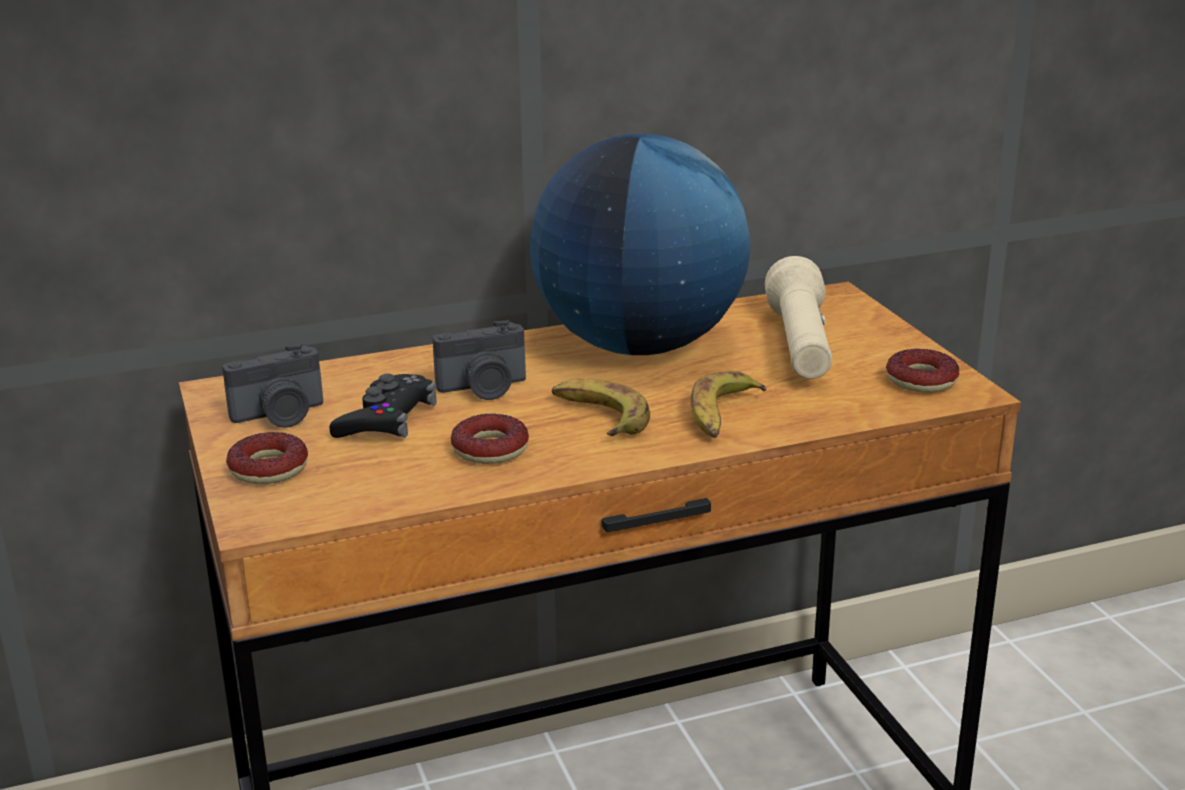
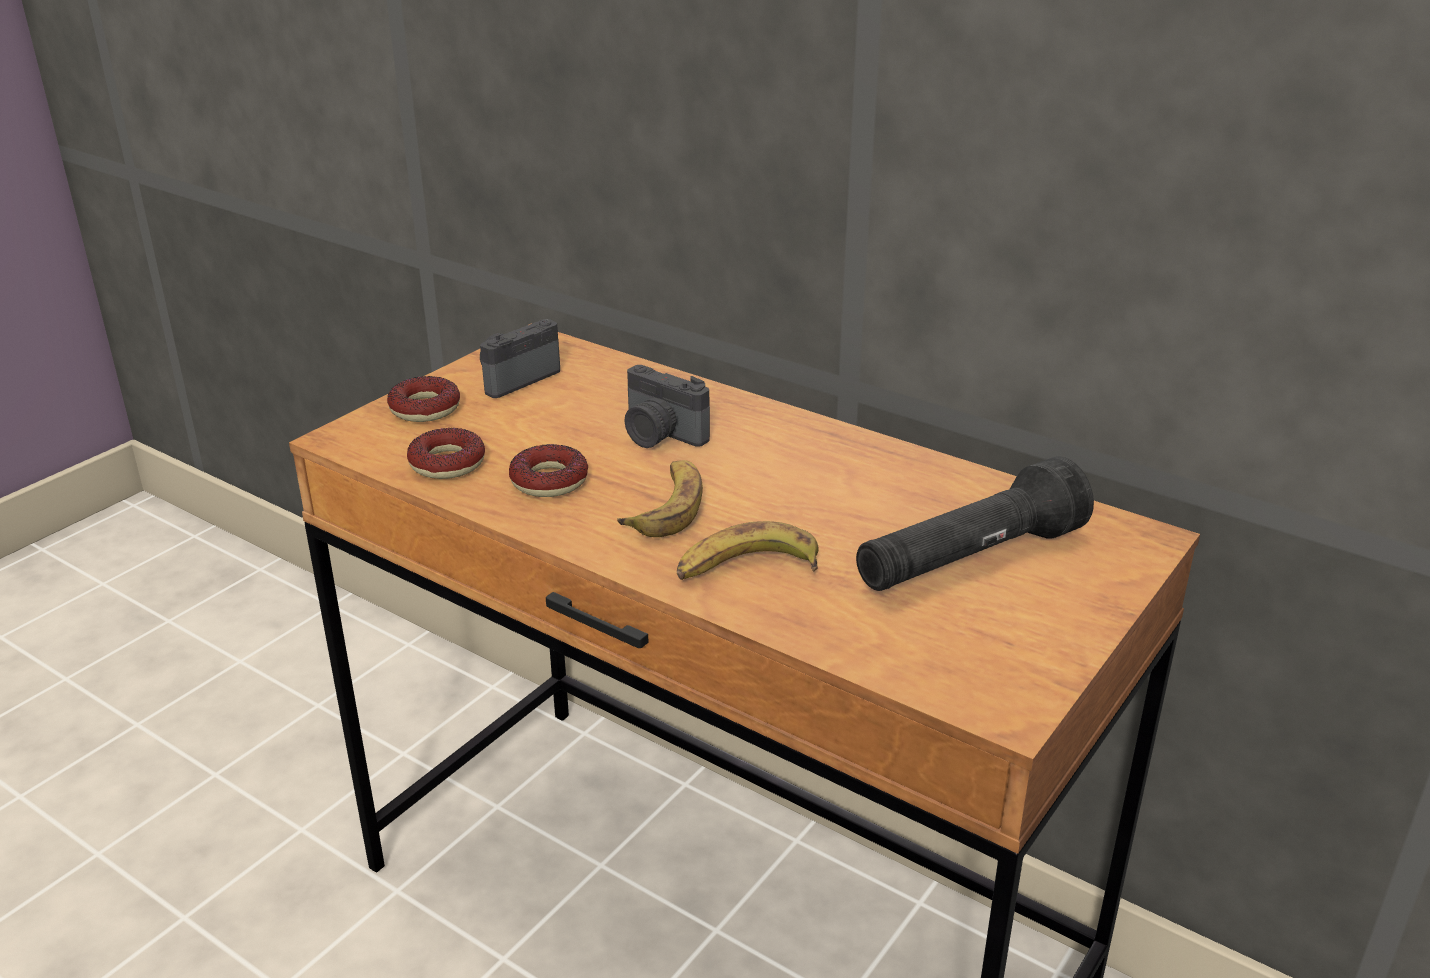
camera: 55 degrees right, 5 degrees up
(280, 416) = (514, 378): camera -> camera turned 105 degrees clockwise
(386, 420) = (554, 419): black game controller -> none
(639, 346) = (845, 473): globe -> none
(800, 347) = (969, 560): beige flashlight -> black flashlight
(921, 380) = (990, 665): donut -> donut (447, 463)

